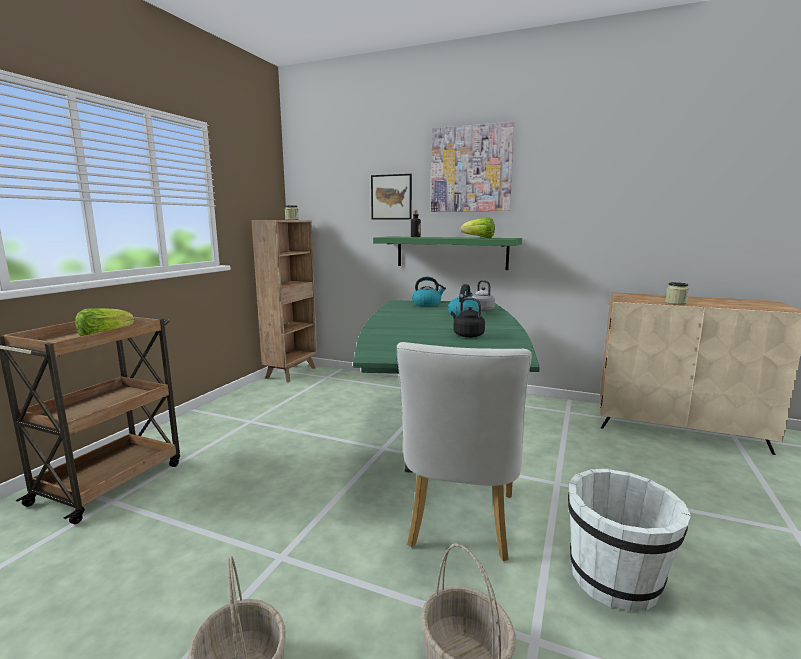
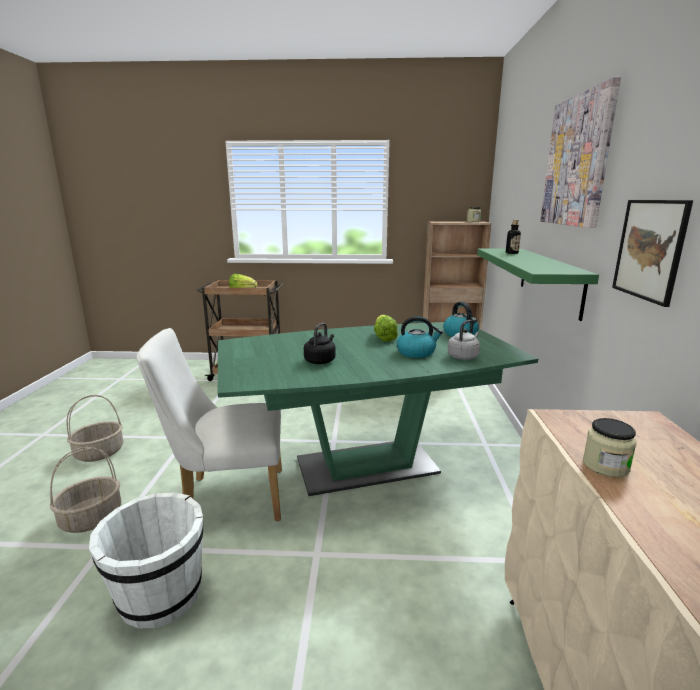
camera: 70 degrees right, 5 degrees up
(391, 197) = (529, 200): picture -> picture (649, 249)
(479, 238) = (535, 265): lettuce -> lettuce (384, 337)

